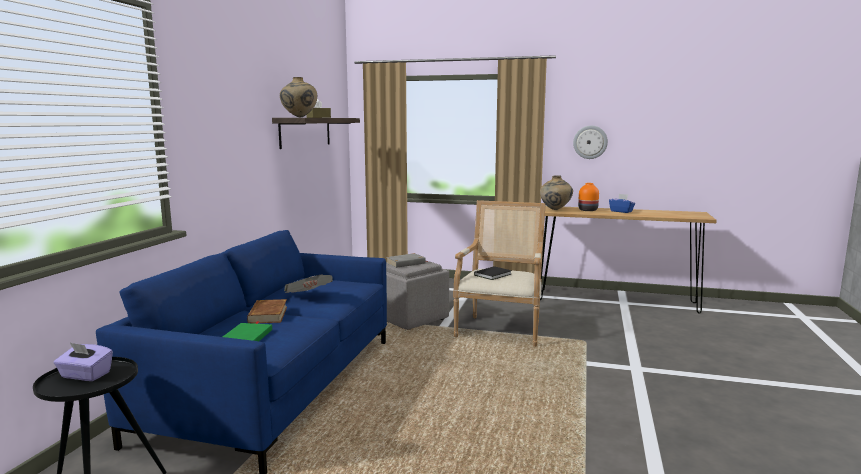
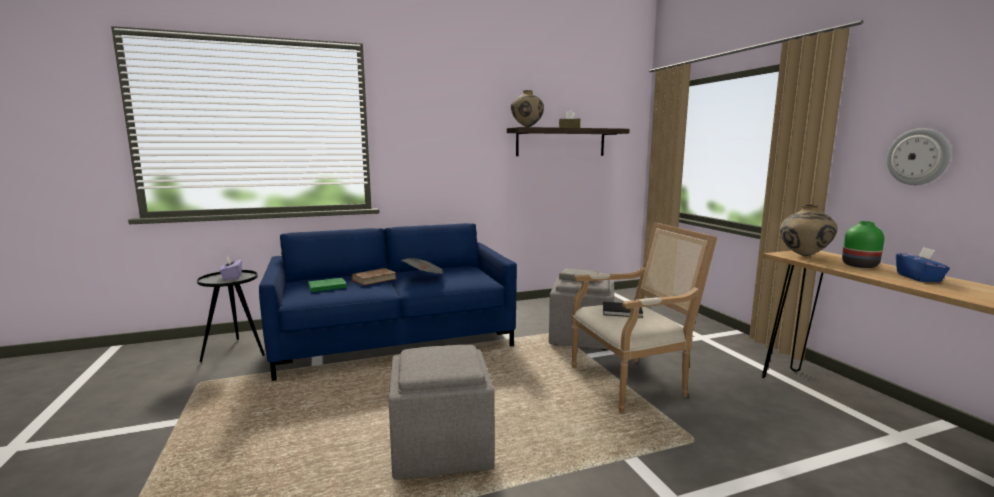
camera: 55 degrees right, 0 degrees up
(516, 416) = (442, 449): none -> grey ottoman
(587, 210) = (859, 265): orange vase -> green vase

